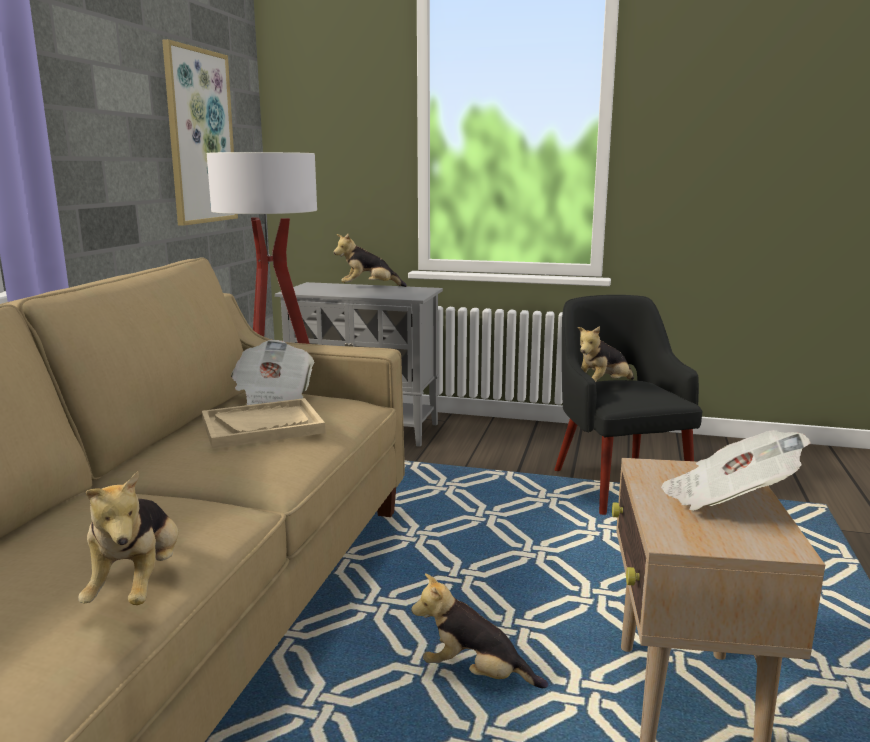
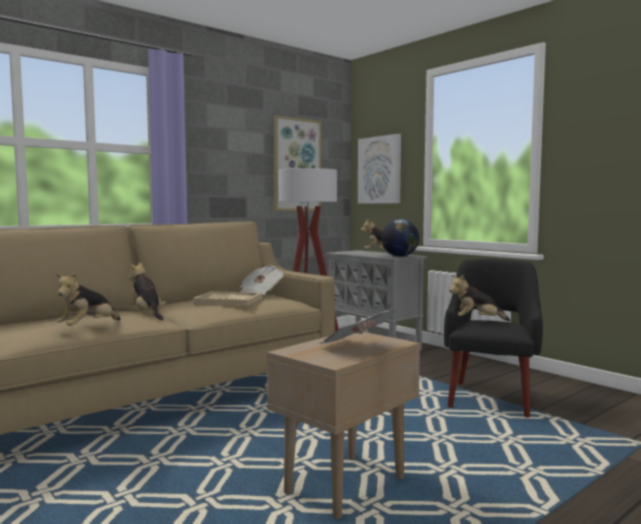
camera: 35 degrees right, 10 degrees down
(327, 148) = (379, 170): none -> picture
(413, 293) = (399, 256): none -> globe
(476, 674) = (261, 443): plush toy -> plush toy (147, 314)

